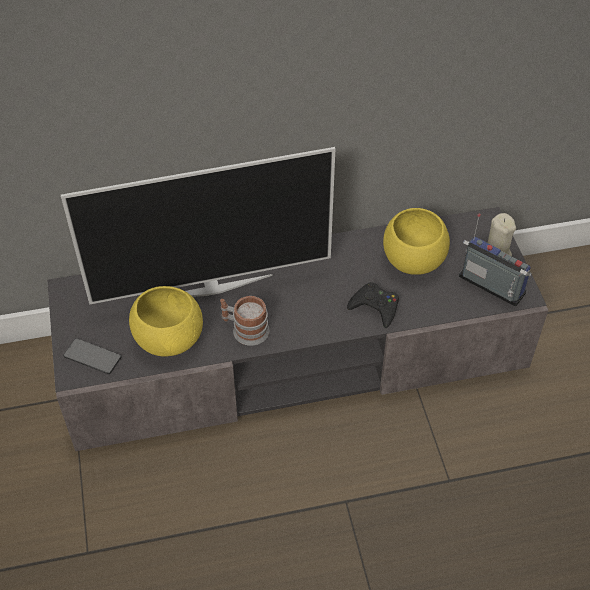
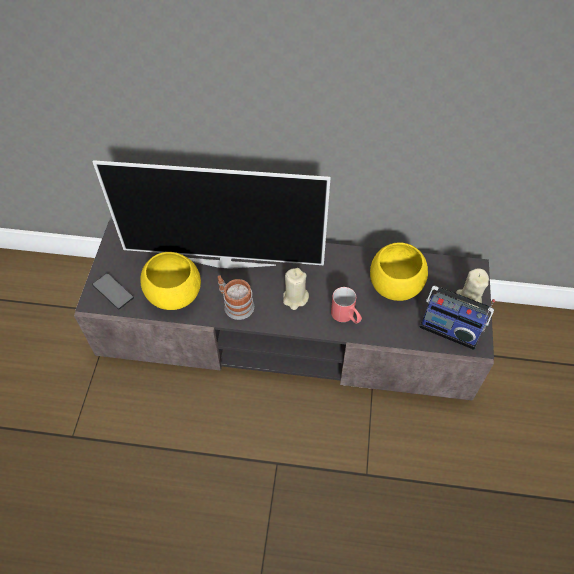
camera: 20 degrees right, 5 degrees up
(310, 304) = (295, 298): none -> beige candle
(375, 307) = (346, 317): black game controller -> red mug
(489, 287) = (450, 328): radio -> radio turned 150 degrees clockwise

